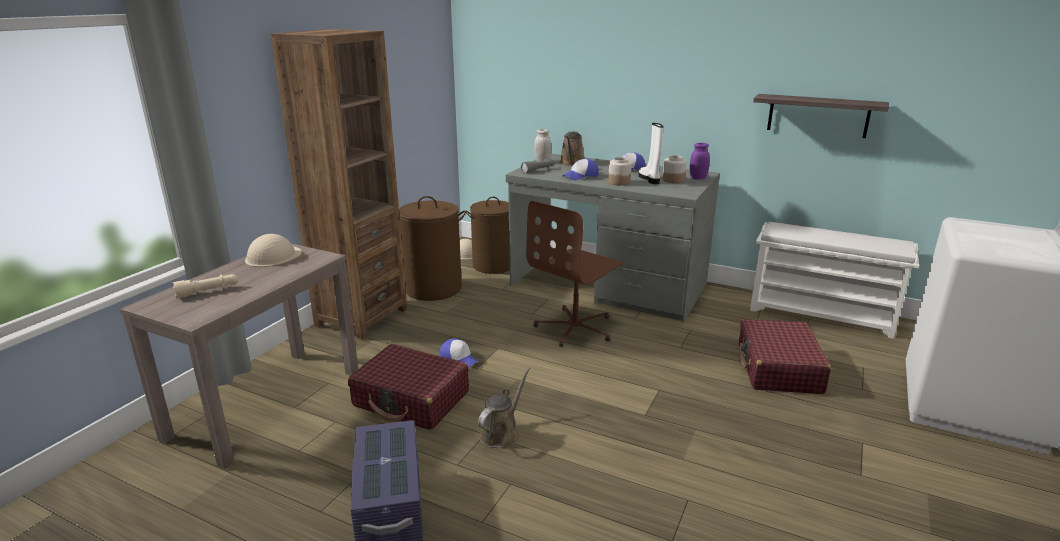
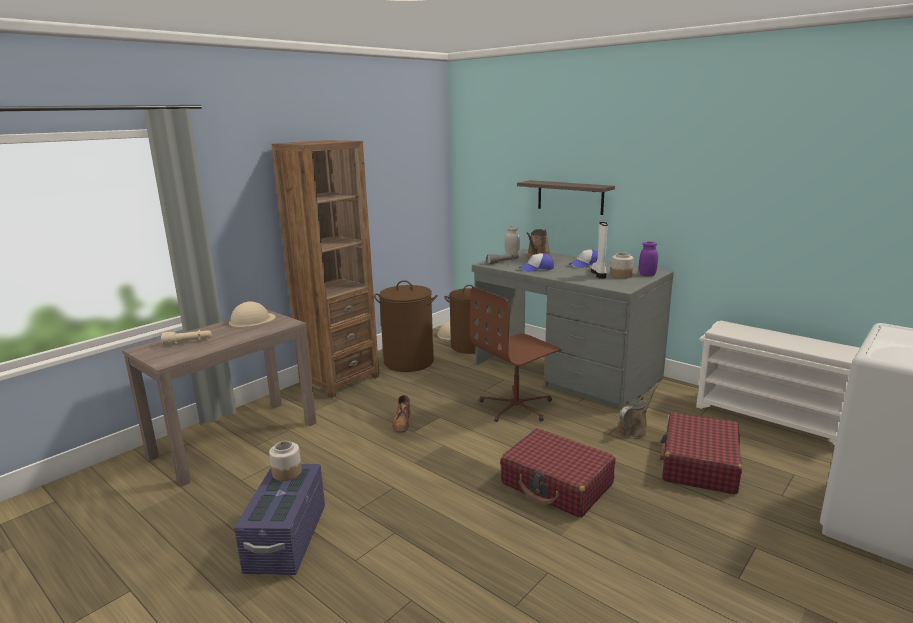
camera: 15 degrees right, 5 degrees down
(411, 399) = (347, 451): red suitcase -> red suitcase (557, 484)
(459, 359) = (402, 422): cap -> brown boot
(501, 433) = (407, 488): brown watering can -> brown watering can (634, 430)
(619, 182) = (568, 275): jar -> jar (287, 472)
(818, 115) = (767, 218): shelf -> shelf (570, 197)

